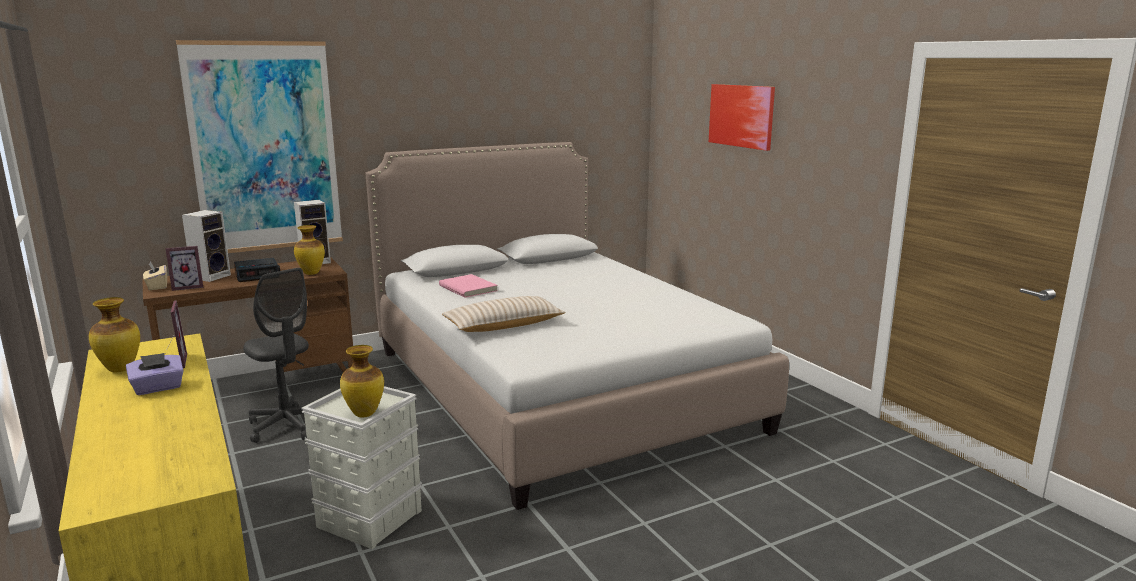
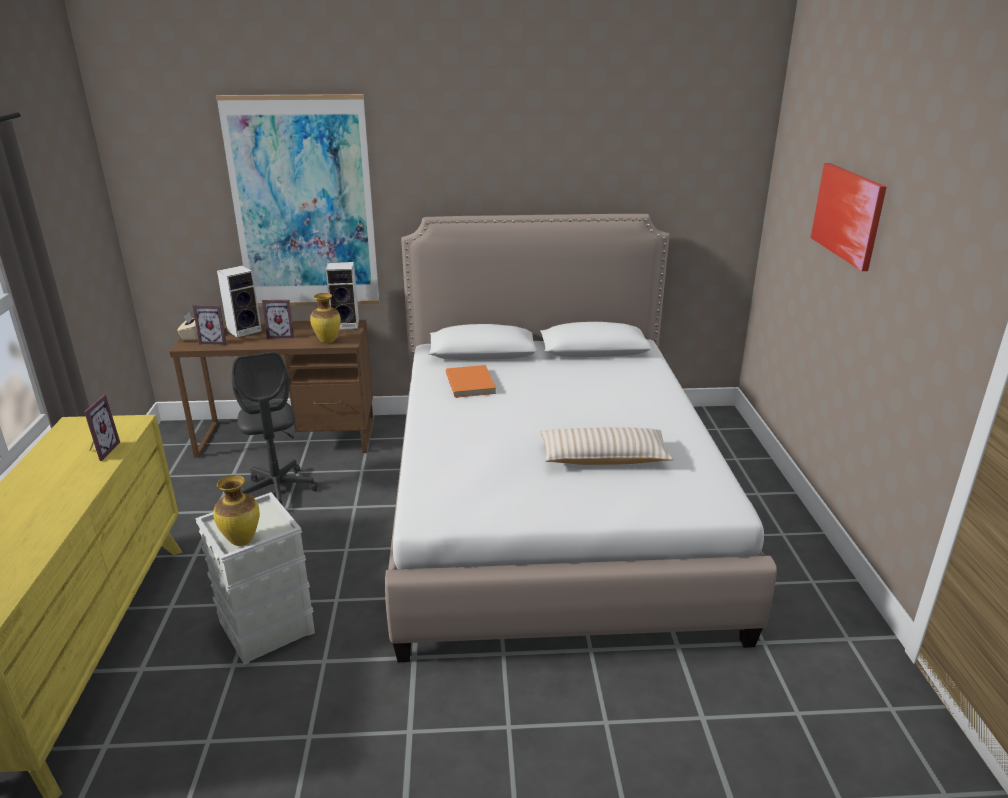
camera: 25 degrees right, 10 degrees up
(121, 369) = (58, 450): vase -> none
(158, 388) = (60, 483): purple tissue box -> none
(257, 275) = (282, 335): alarm clock -> picture frame
(469, 288) = (471, 383): pink book -> orange book
(504, 326) = (455, 451): beige pillow -> beige pillow (604, 458)

